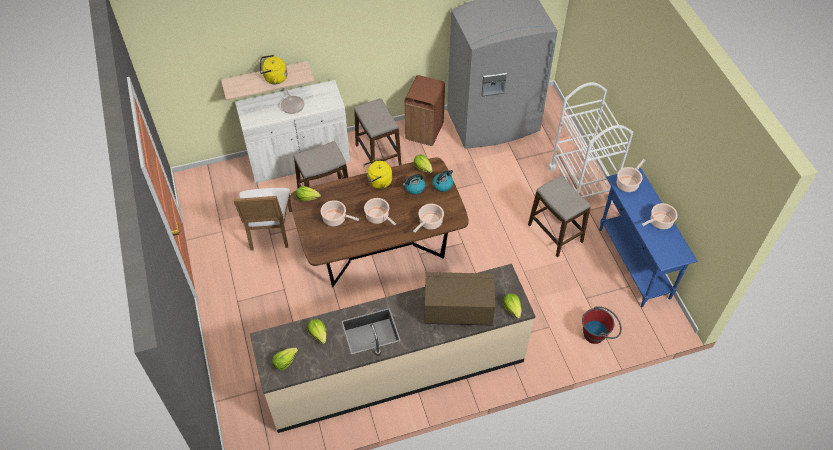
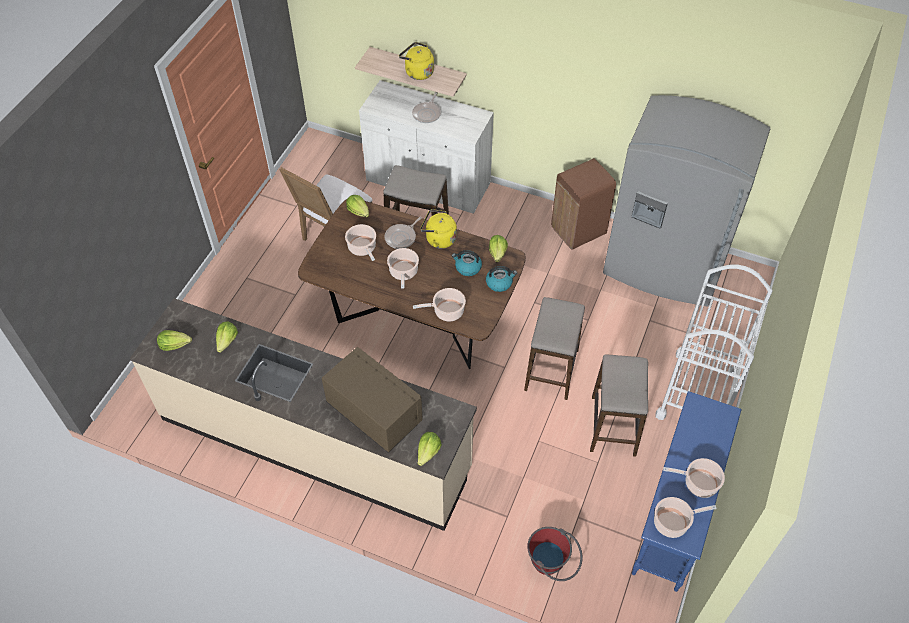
camera: 40 degrees right, 0 degrees up
(354, 196) = (401, 237): none -> frying pan
(378, 155) = (507, 225): stool -> stool (551, 369)
(628, 183) = (705, 415): cooking pot -> cooking pot (673, 522)

